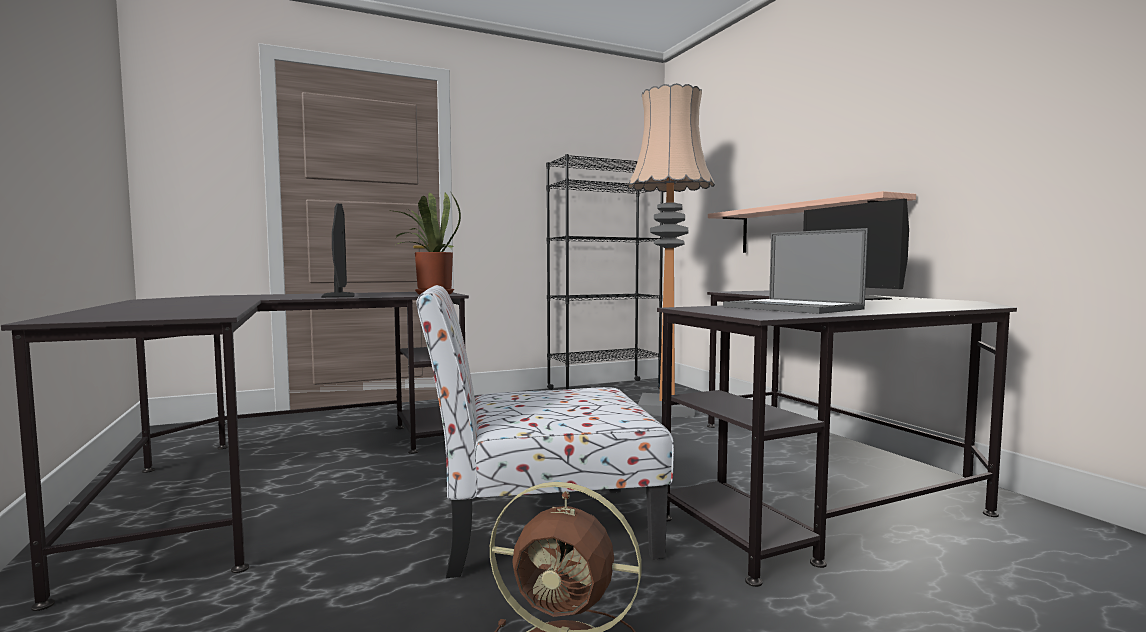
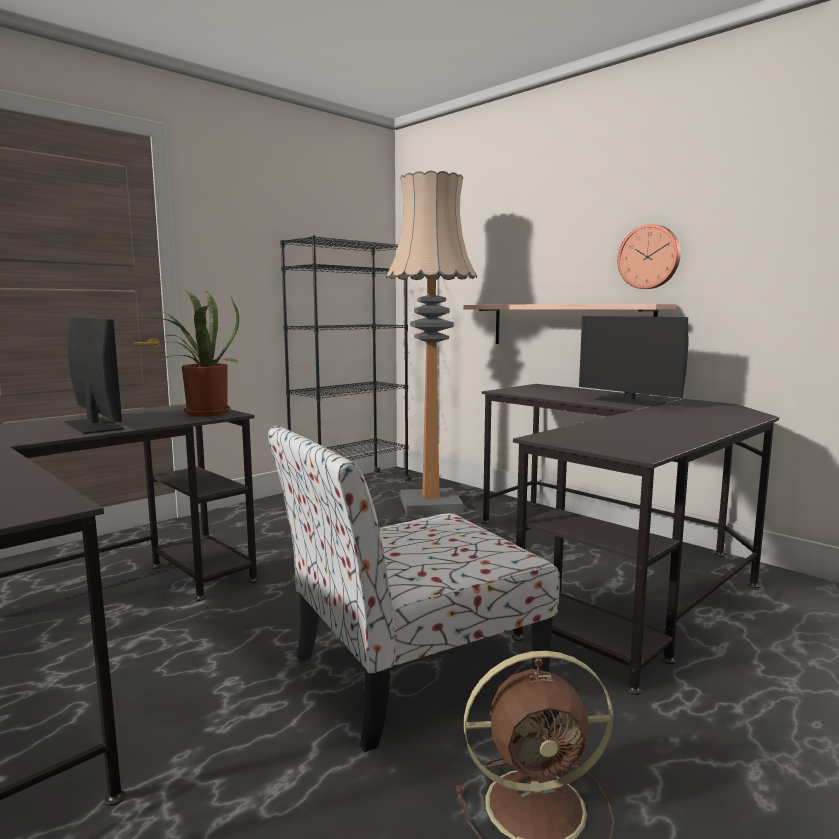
camera: 20 degrees left, 5 degrees up
(793, 308) = (630, 432): laptop -> none
(888, 146) = (649, 257): none -> wall clock

